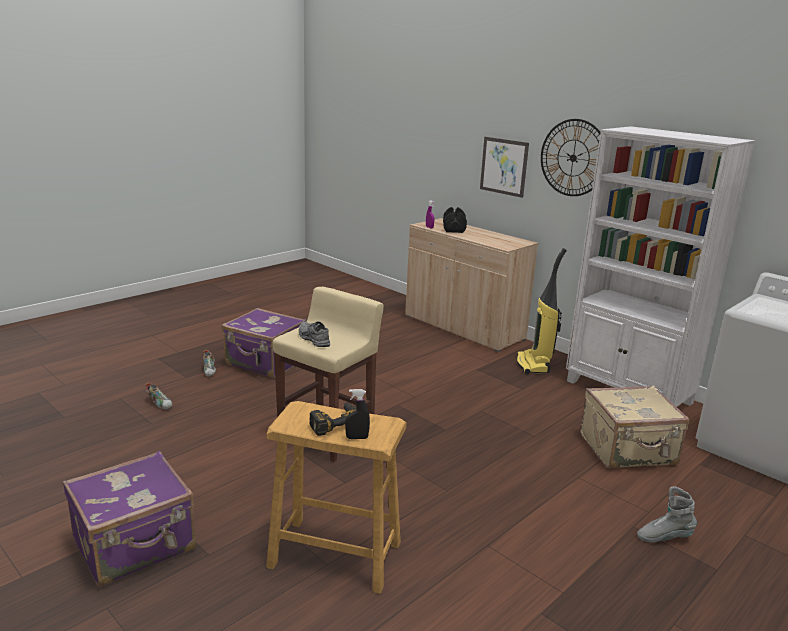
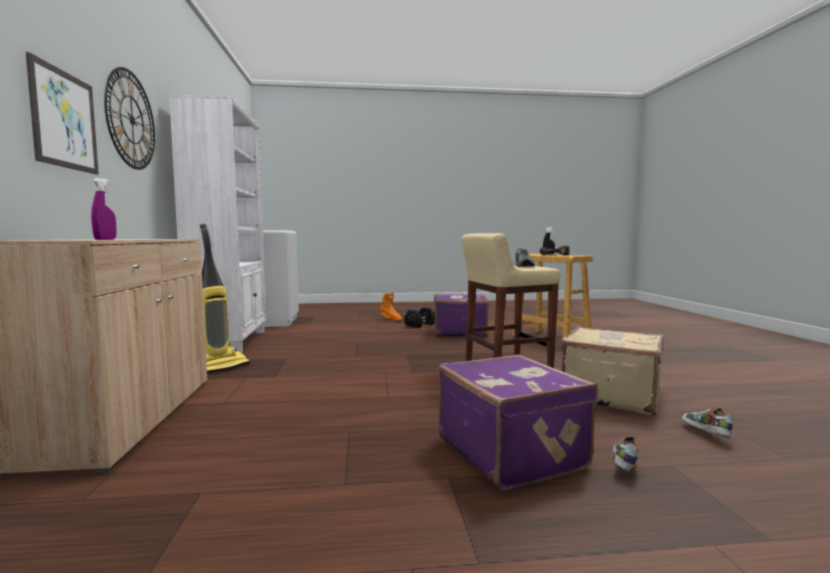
camera: 140 degrees left, 15 degrees down
(136, 545) = (678, 357): purple suitcase -> purple suitcase (459, 332)
(454, 229) = (91, 239): black dumbbell -> black dumbbell (419, 325)
(628, 450) = (325, 331): beige suitcase -> beige suitcase (610, 396)
(664, 537) = (390, 319): grey boot -> orange boot

